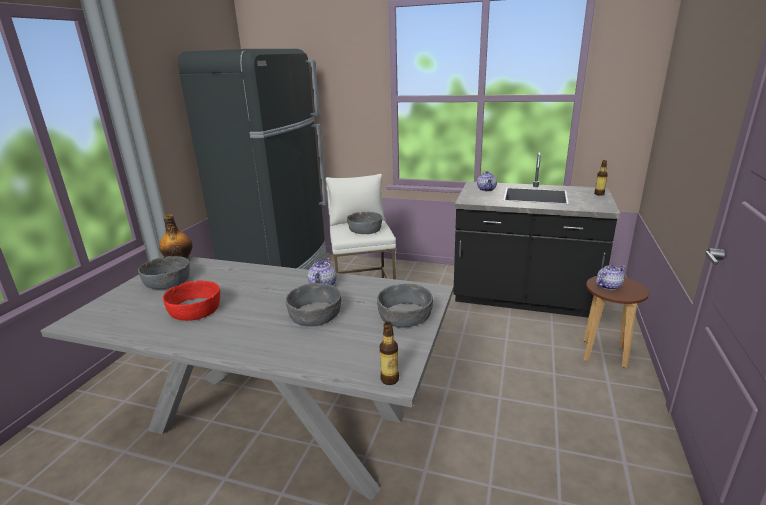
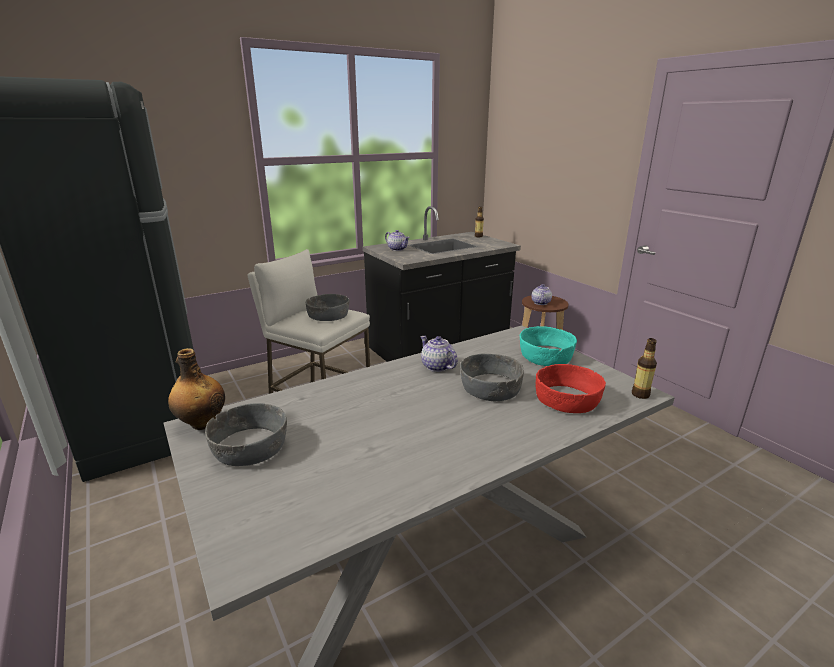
camera: 50 degrees left, 0 degrees up
(195, 309) = (376, 447): red bowl -> red bowl (568, 399)
(405, 314) = (545, 355): grey bowl -> turquoise bowl

